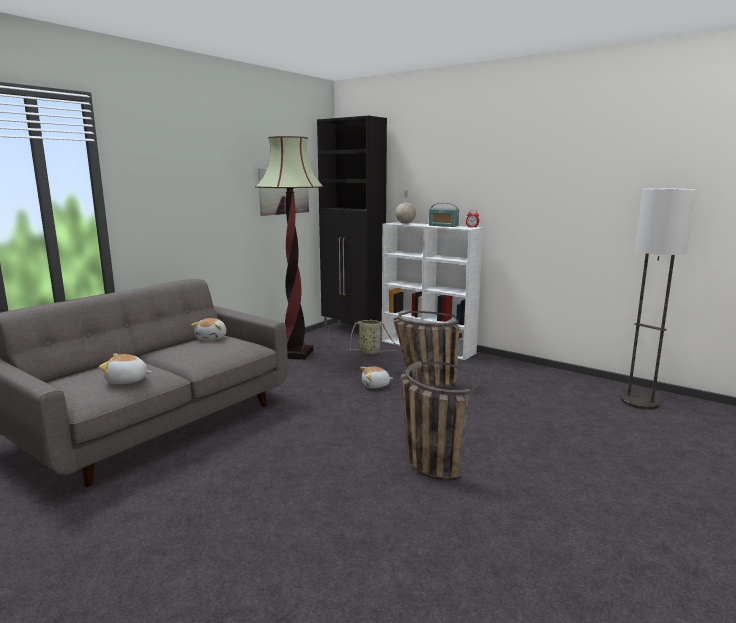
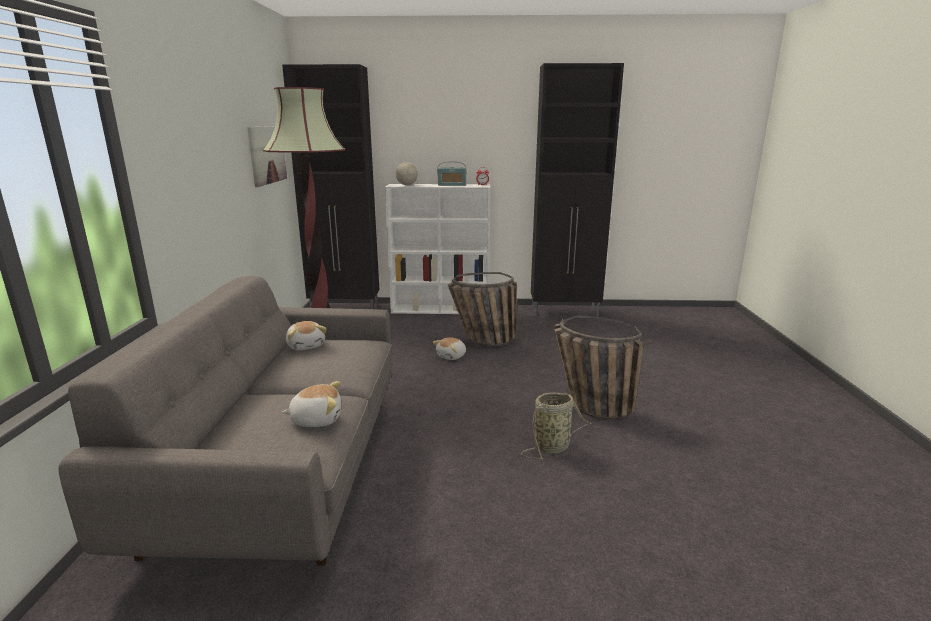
camera: 35 degrees left, 5 degrees up
(127, 381) = (316, 419): plush toy -> plush toy turned 150 degrees counterclockwise
(371, 352) = (398, 326): basket -> basket (553, 446)
(549, 374) = (565, 311): none -> black cabinet
(640, 402) = (646, 318): floor lamp -> none

